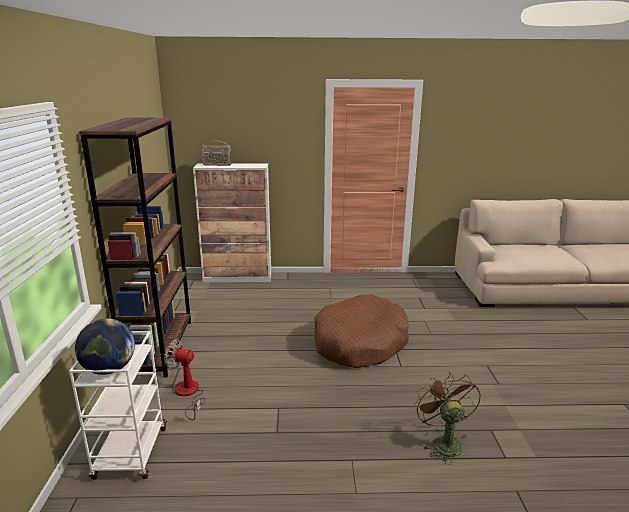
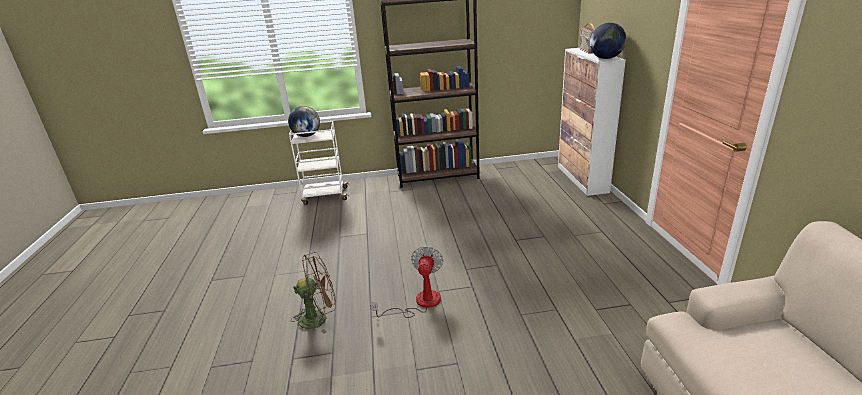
camera: 85 degrees right, 5 degrees up
(188, 394) = (381, 198): fan -> fan (419, 303)
(257, 165) = (605, 58): none -> globe
(359, 343) = (477, 262): brown dog bed -> none

